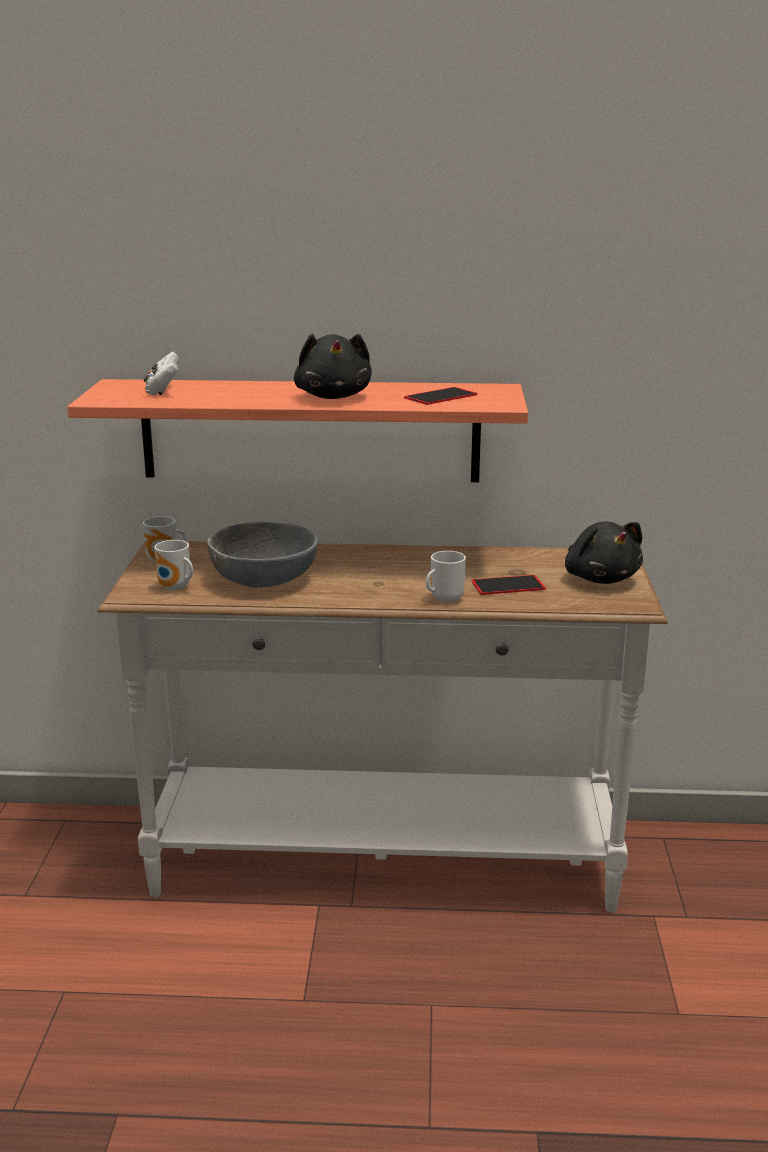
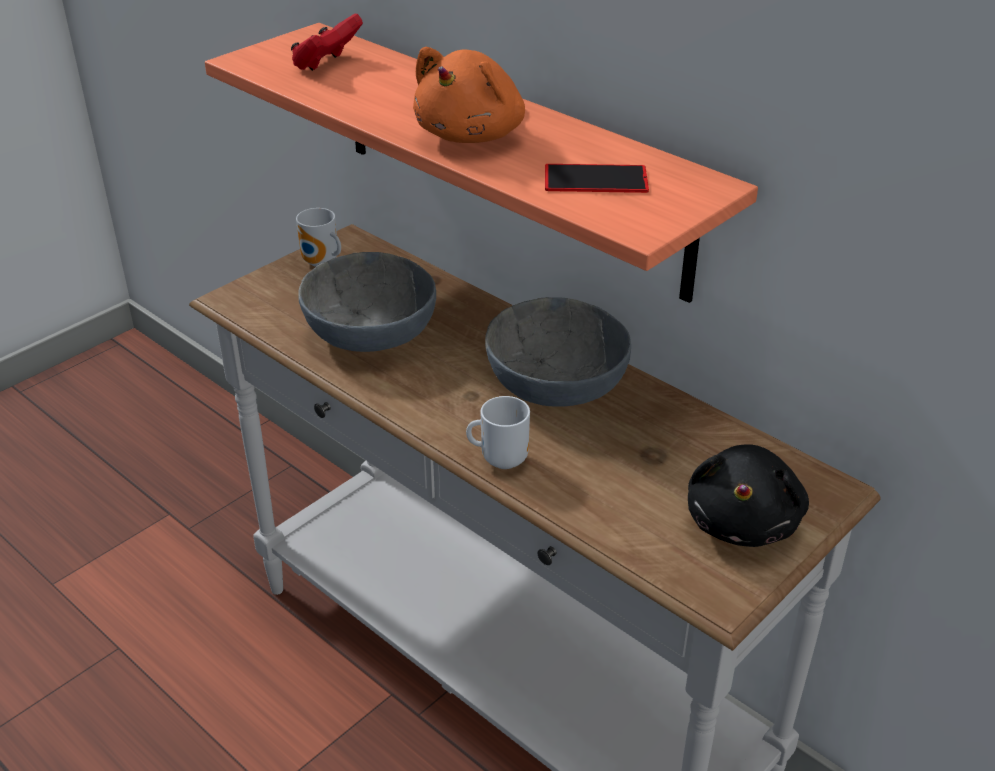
camera: 40 degrees right, 15 degrees up
(163, 391) = (327, 64): white game controller -> red game controller
(175, 588) = (277, 307): mug -> none
(333, 396) = (473, 135): black plush toy -> orange plush toy
(417, 565) = (554, 385): none -> grey bowl
(508, 585) = (607, 473): phone -> none

